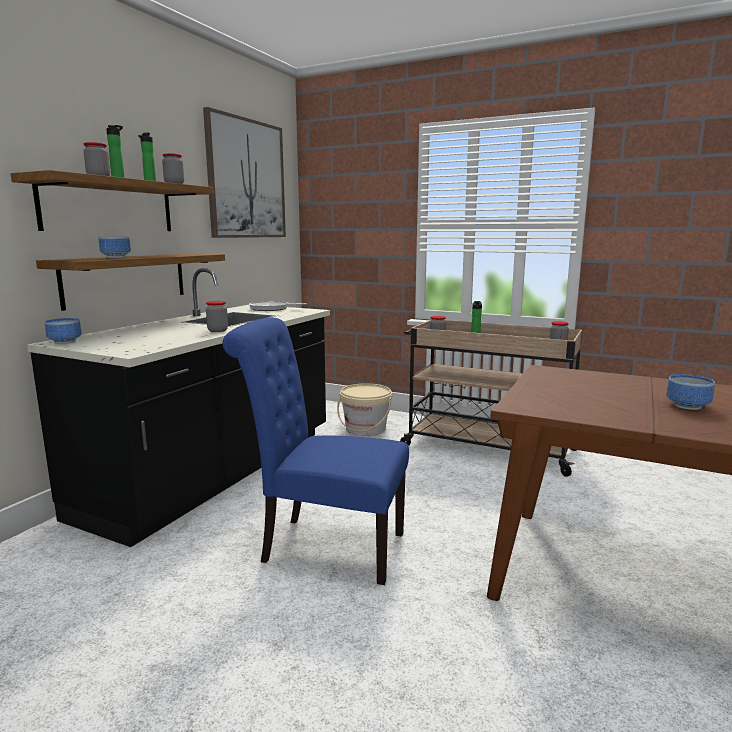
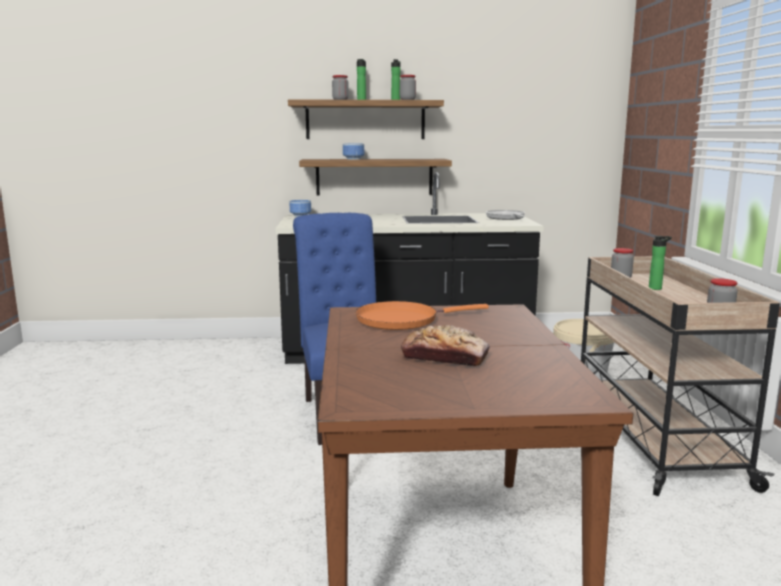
camera: 60 degrees right, 0 degrees up
(217, 331) = (385, 224): jar -> none
(246, 179) = (533, 86): picture -> none
(562, 397) = (402, 320): none -> orange frying pan
(686, 405) = (445, 357): bowl -> bread

